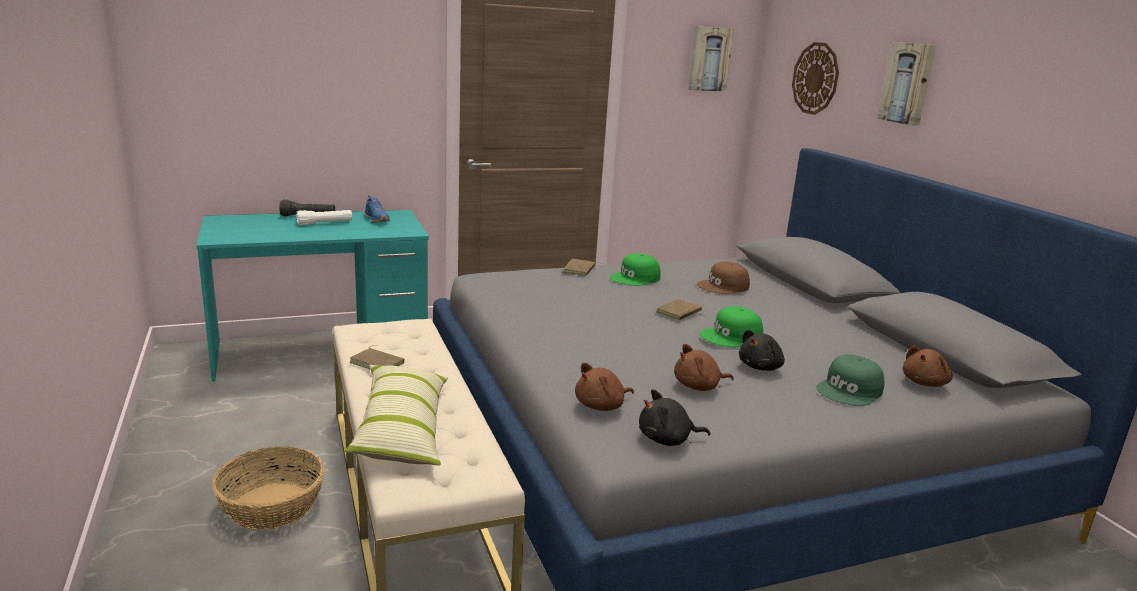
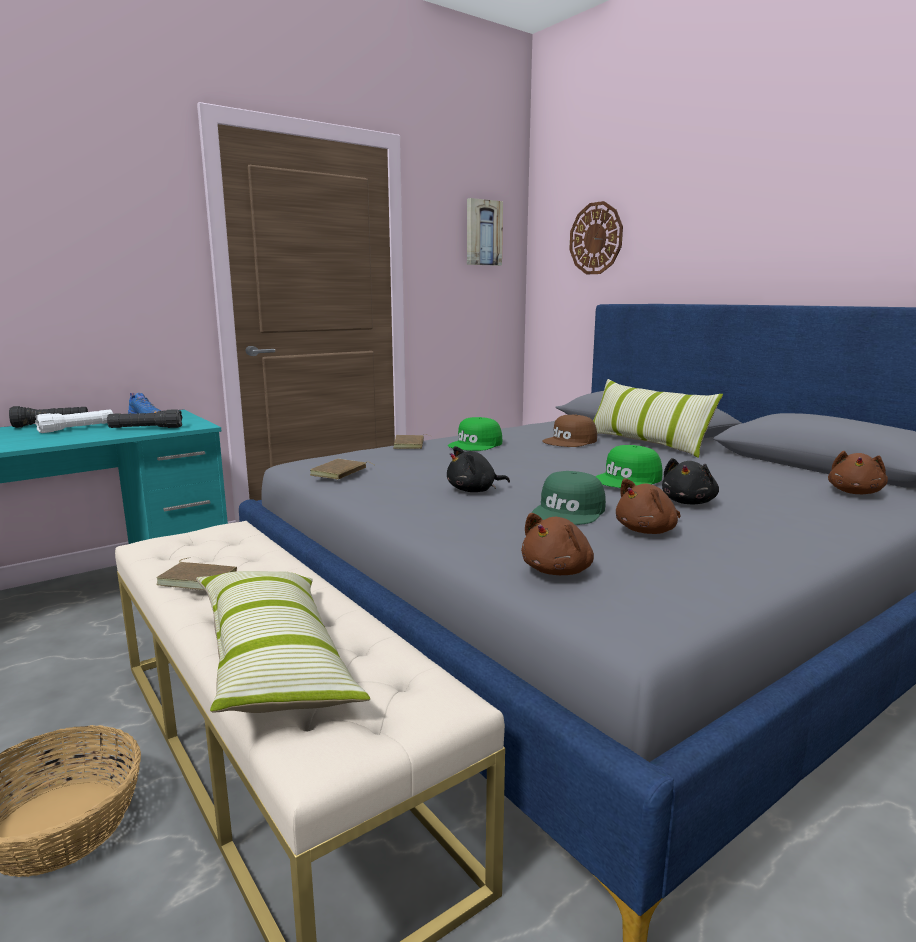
camera: 15 degrees left, 5 degrees down
(373, 230) = (146, 428): none -> black flashlight
(667, 440) = (676, 595): black plush toy -> black plush toy (474, 490)
(680, 312) = (553, 466): brown book -> brown book (340, 472)
(793, 299) = (646, 443): none -> pillow
(850, 390) = (799, 510): green cap -> green cap (570, 511)
(908, 83) = (706, 220): picture -> none

